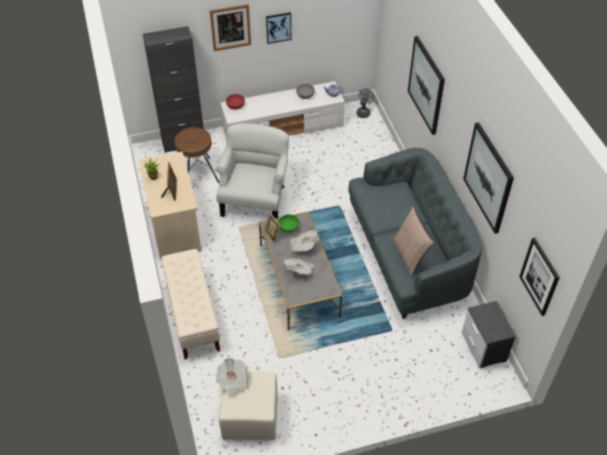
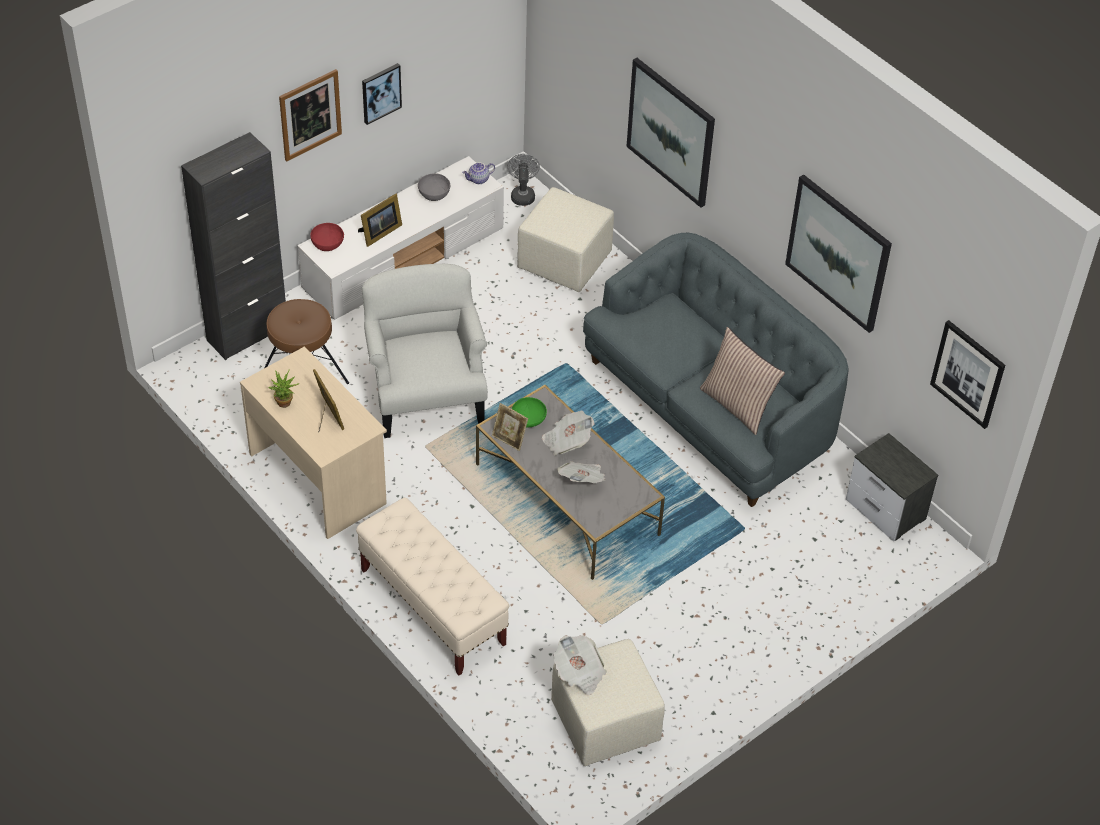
camera: 25 degrees left, 0 degrees up
(265, 107) = (379, 233): none -> picture frame
(368, 152) = (565, 261): none -> beige ottoman

